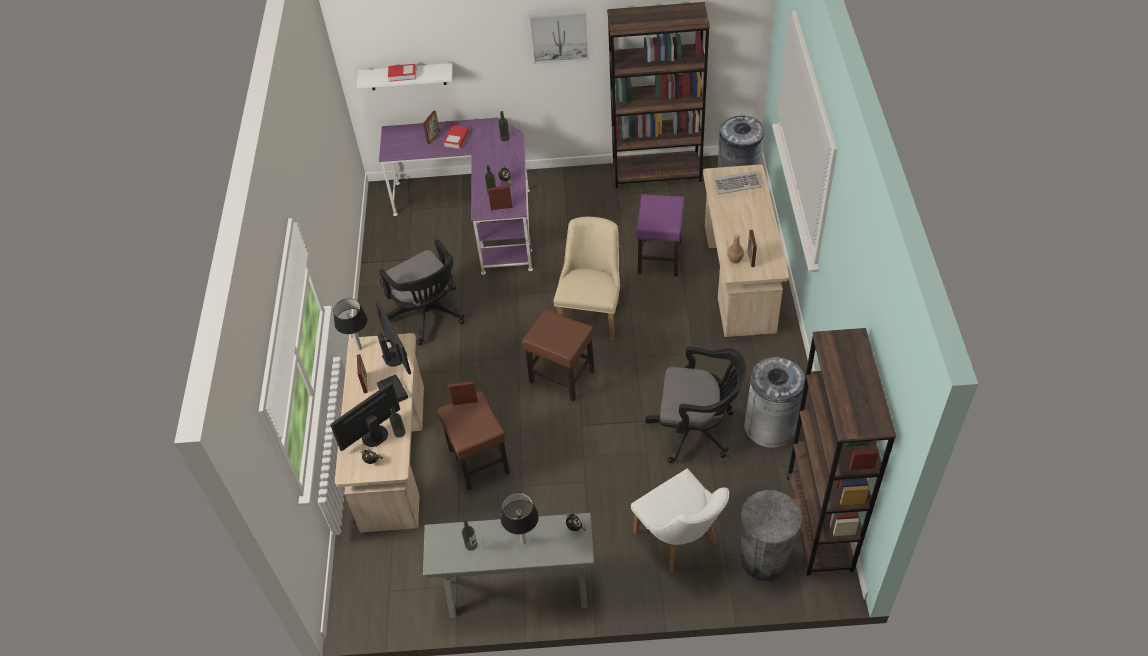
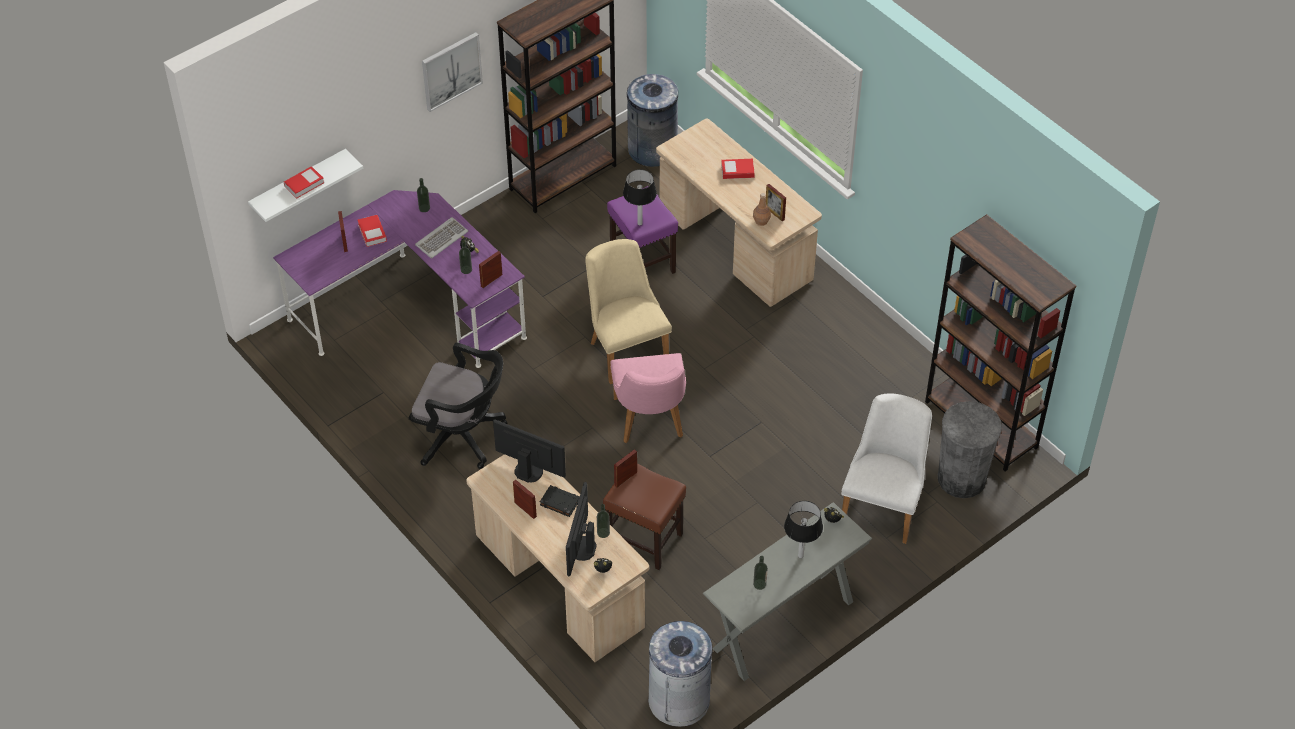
camera: 40 degrees left, 0 degrees up
(360, 348) = (486, 482): table lamp -> table lamp (640, 223)
(561, 376) = (650, 423): brown stool -> pink chair
(681, 542) = (883, 504): white chair -> white chair turned 90 degrees counterclockwise
(696, 430) = (815, 403): black office chair -> none
(736, 184) = (700, 148): keyboard -> keyboard (441, 239)
(750, 213) = (737, 171): none -> book
(770, 426) = (875, 366): grey trash can -> grey trash can (679, 700)

